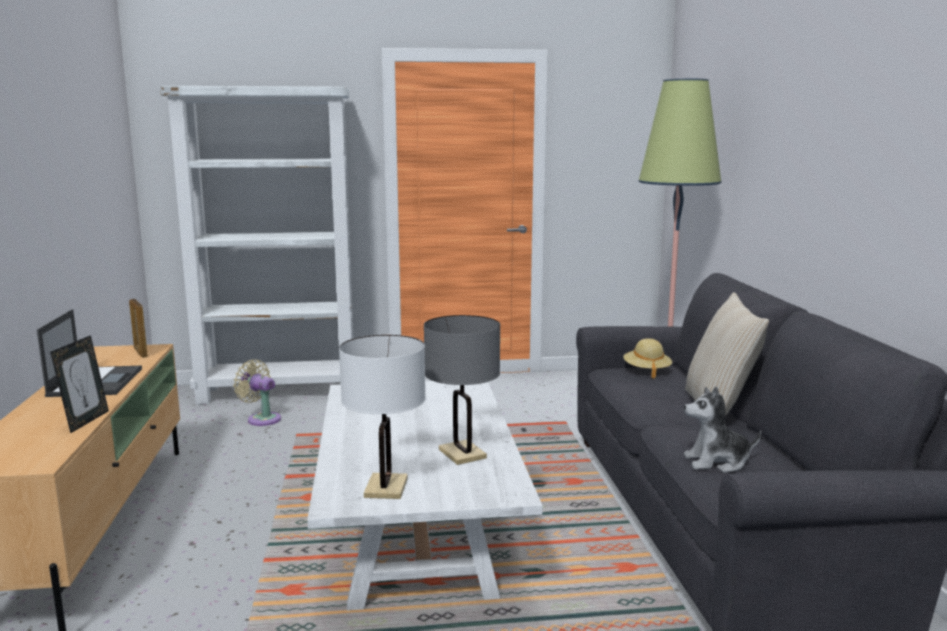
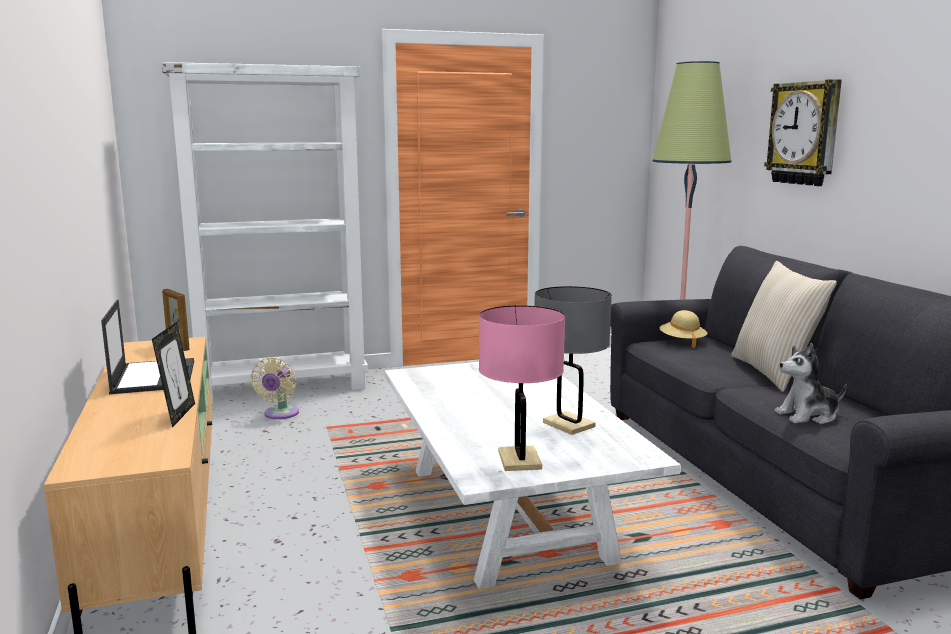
camera: 10 degrees left, 0 degrees up
(261, 418) = (280, 414): beige fan -> beige fan turned 105 degrees counterclockwise
(386, 487) = (519, 460): white table lamp -> pink table lamp
(783, 156) = (804, 133): none -> wall clock

